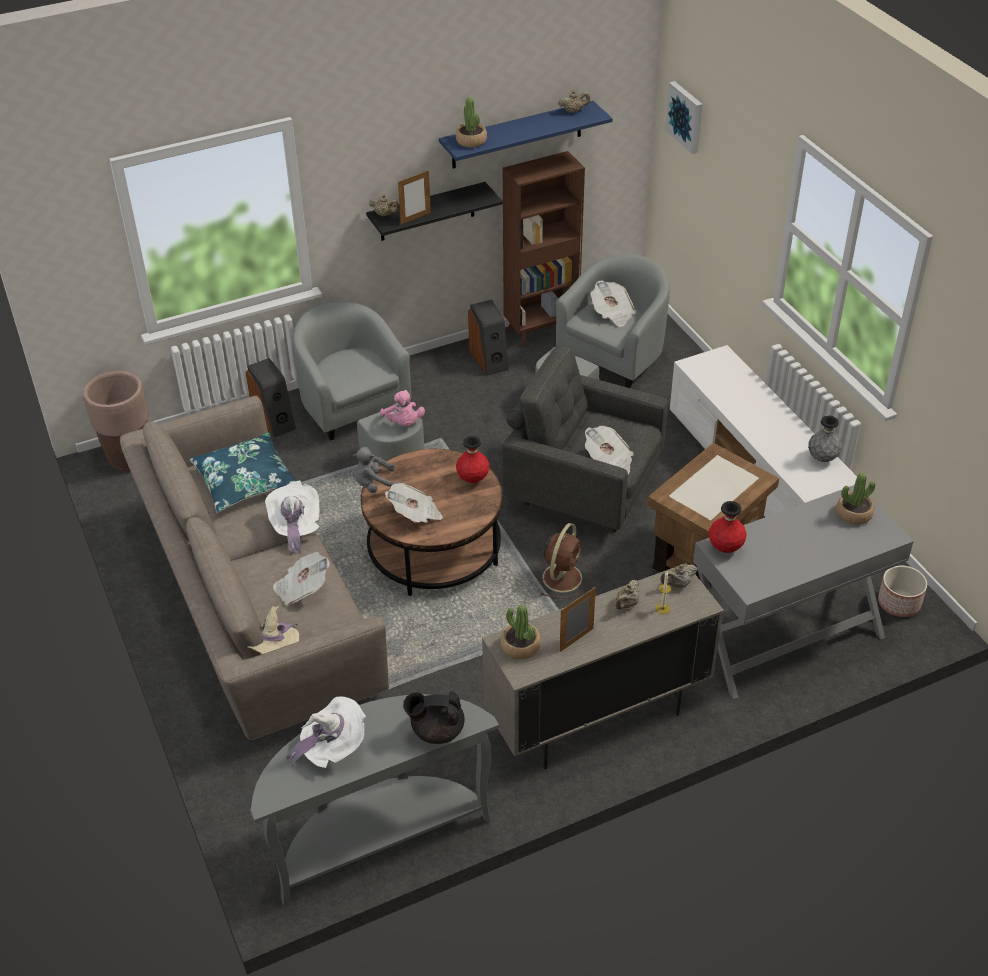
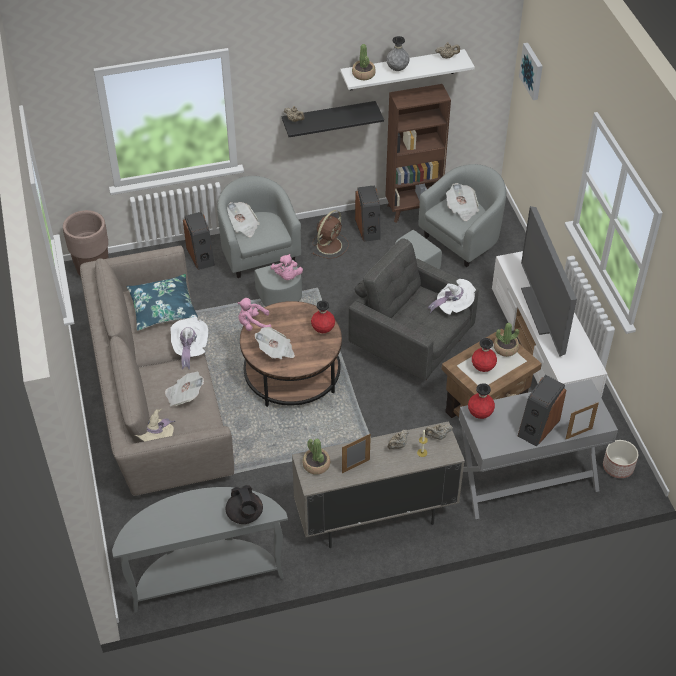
camera: 10 degrees right, 5 degrees up
(332, 748) = (174, 516): white hat -> white hat (453, 306)
(375, 485) = (253, 324): grey plush toy -> pink plush toy
(415, 218) = (316, 126): picture frame -> picture frame (578, 434)
(436, 730) = (245, 515): black teapot -> black teapot turned 120 degrees counterclockwise
(517, 135) = (402, 70): blue shelf -> white shelf
(563, 576) = (378, 408): brown fan -> brown fan (330, 245)
(609, 461) = (425, 329): newspaper -> newspaper (242, 226)
(704, 494) = (483, 368): none -> red vase
(757, 416) = (545, 310): none -> television
(808, 553) = (538, 427): none -> speaker
(822, 458) = (583, 350): grey vase -> grey vase (397, 69)
(854, 514) = (581, 402): potted plant -> potted plant (505, 348)

